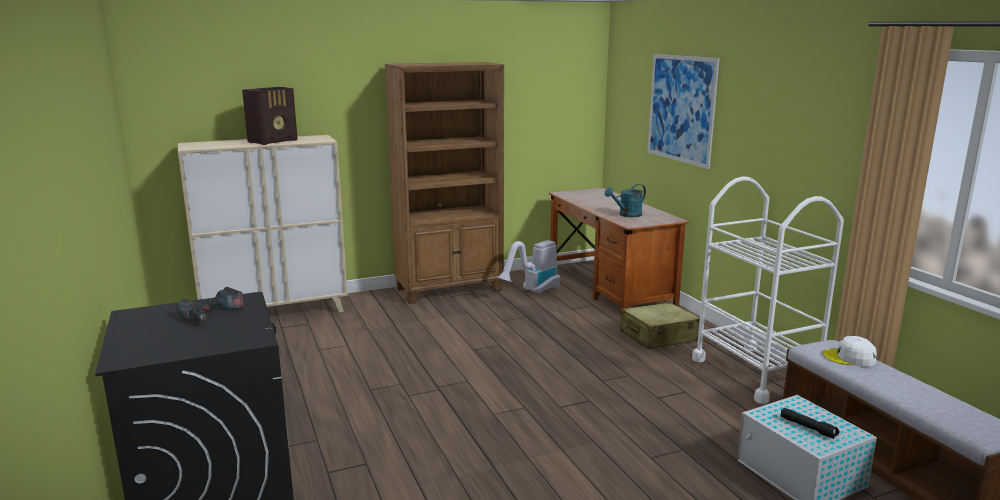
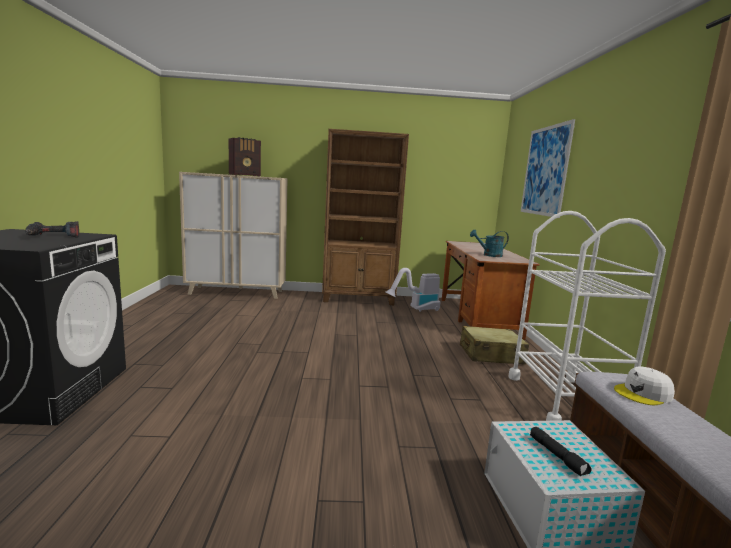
camera: 20 degrees right, 5 degrees down
(850, 358) = (643, 393): white cap -> white cap turned 60 degrees counterclockwise

